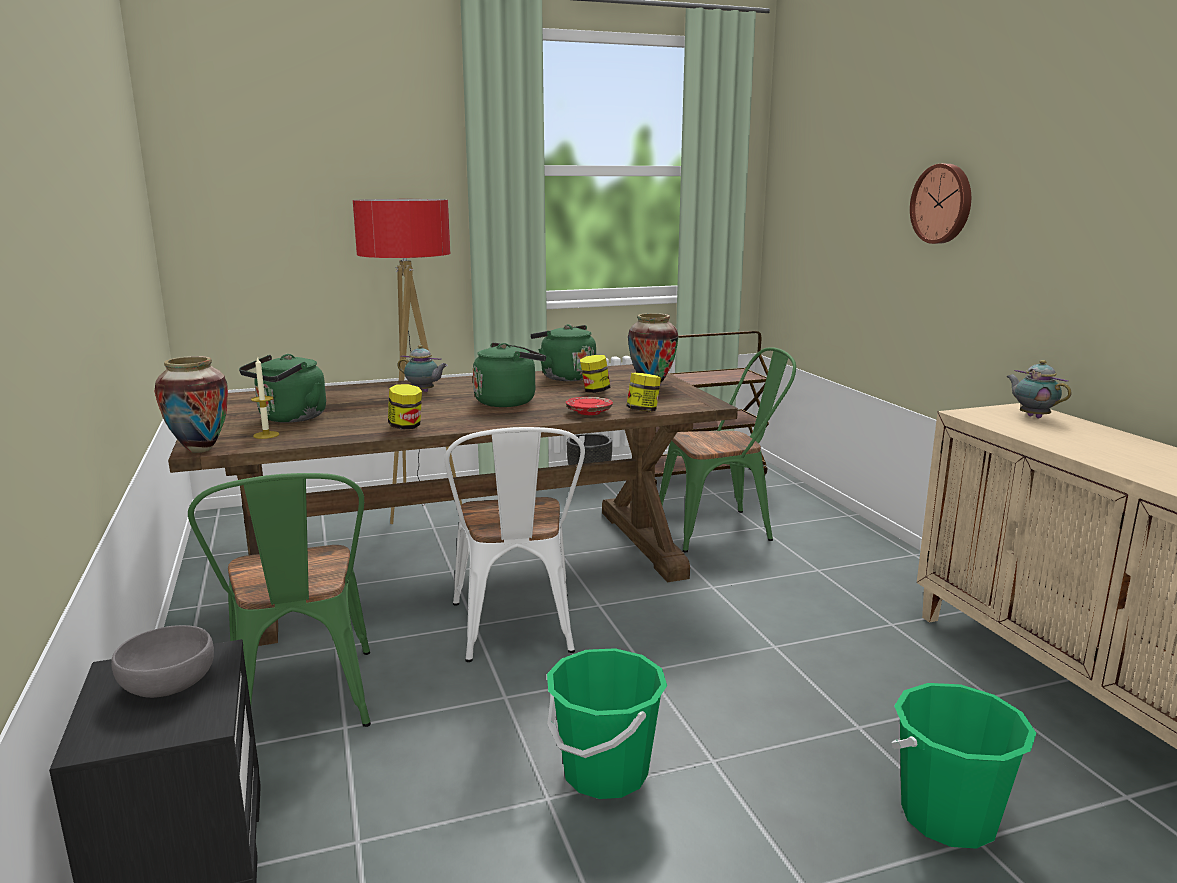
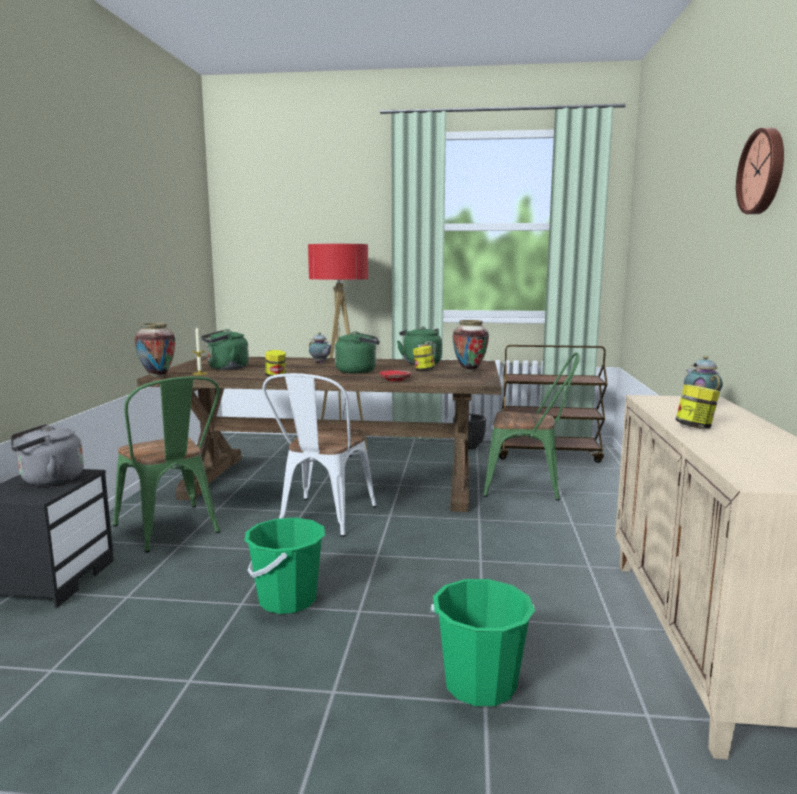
camera: 25 degrees right, 5 degrees down
(167, 684) = (48, 480): grey bowl -> grey kettle
(303, 705) = (172, 531): green chair -> green chair turned 45 degrees counterclockwise
(643, 411) = (432, 382): jar -> jar (695, 427)
(943, 204) = (695, 238): wall clock -> wall clock (763, 171)

